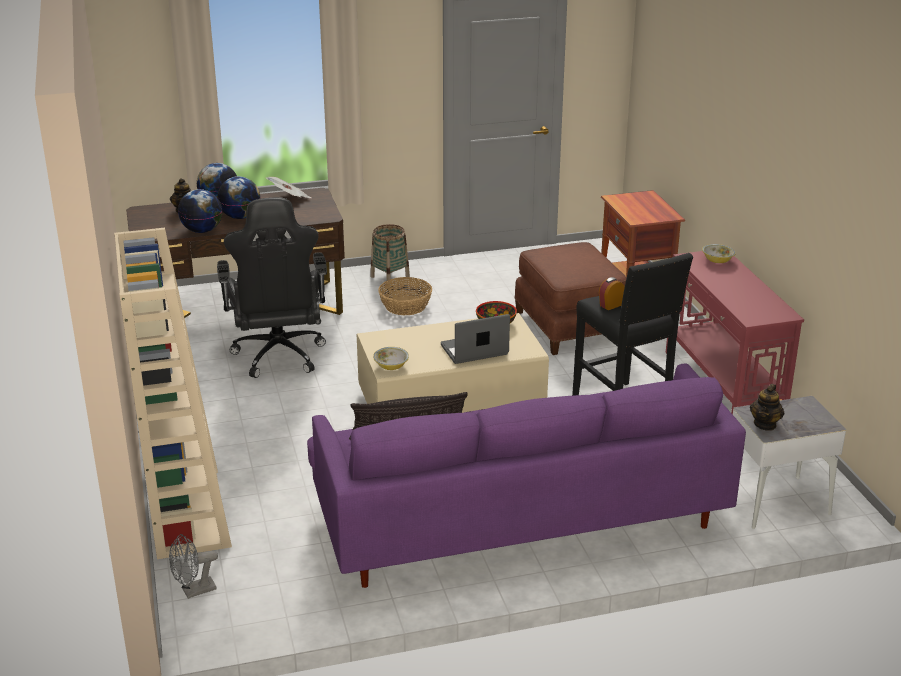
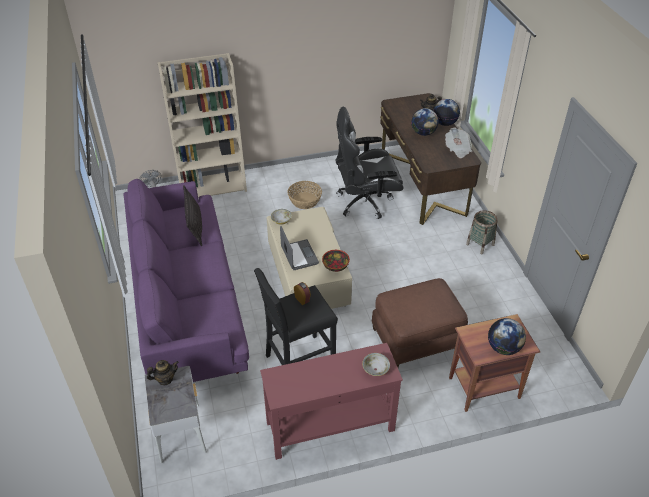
camera: 90 degrees right, 15 degrees up
(202, 231) = (400, 121): globe -> globe (503, 348)
(405, 306) = (436, 253): basket -> basket (304, 200)
(765, 424) = (165, 379): teapot -> teapot turned 135 degrees clockwise

